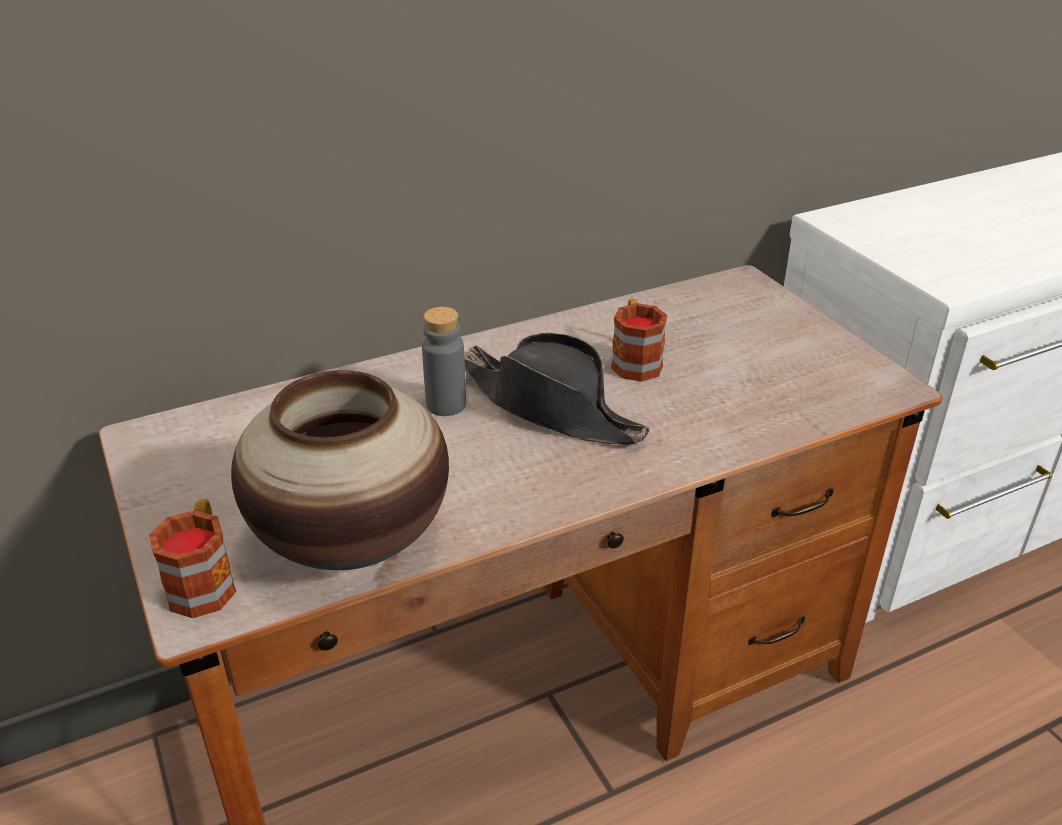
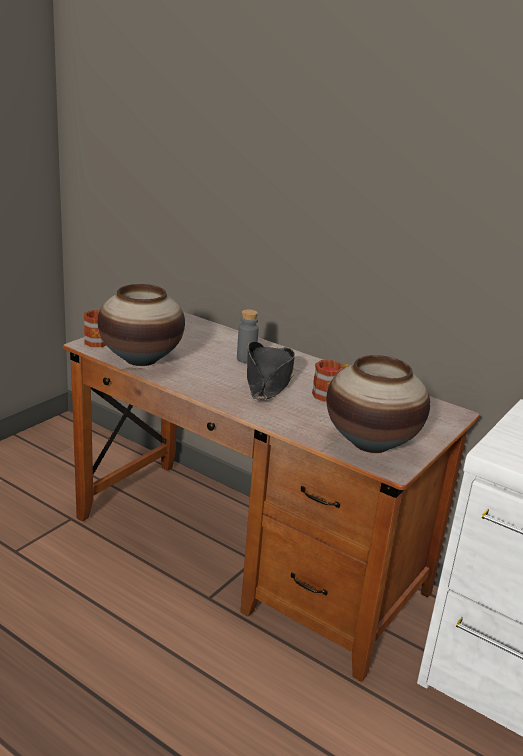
camera: 60 degrees right, 10 degrees down
(814, 380) = (370, 443): none -> vase

